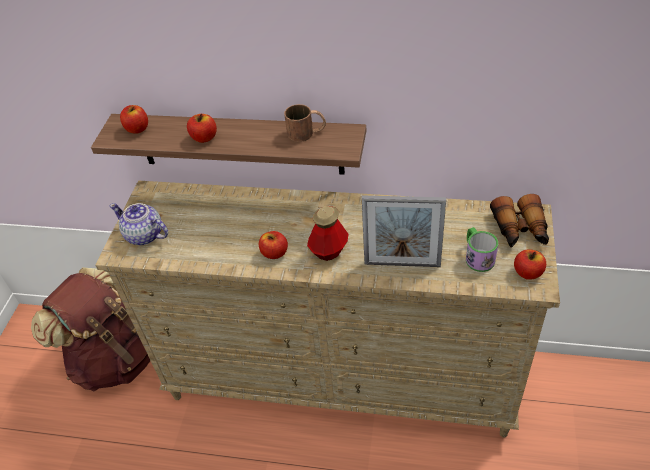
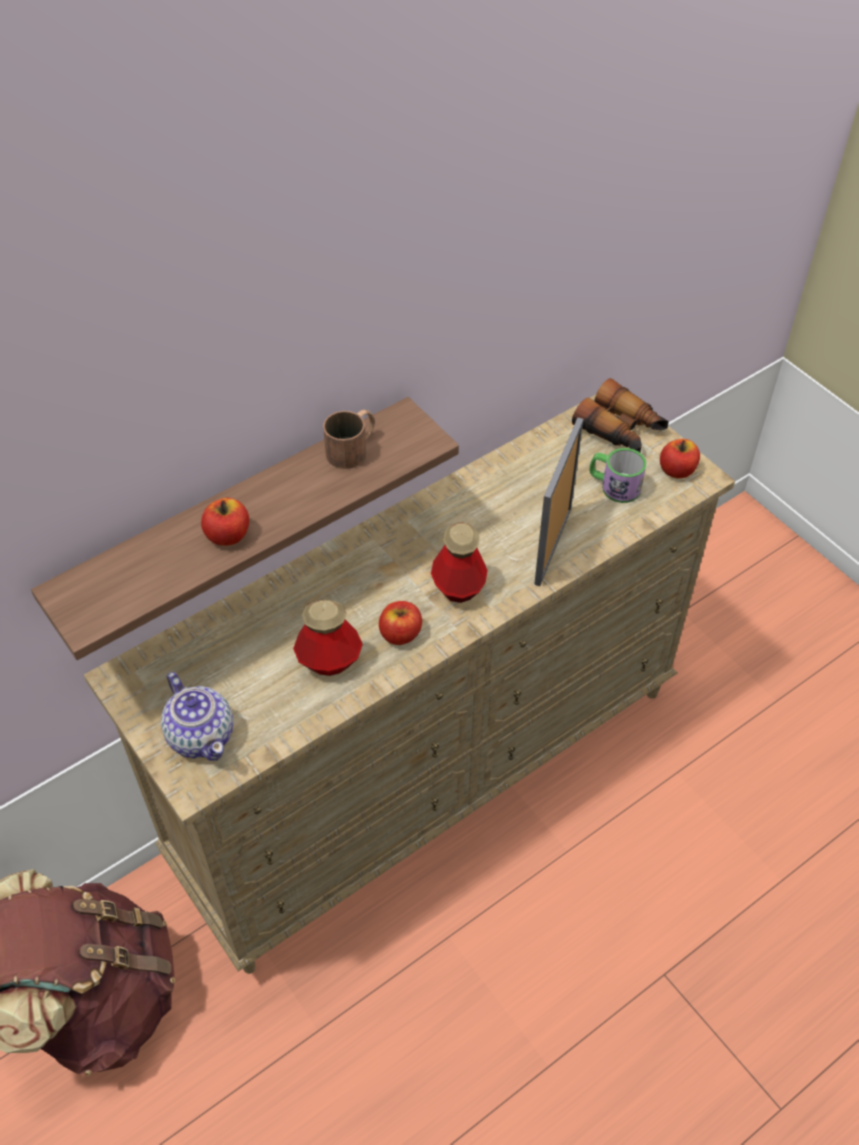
camera: 50 degrees left, 5 degrees up
(137, 129) = (110, 583): apple -> none
(144, 235) = (201, 734): teapot -> teapot turned 105 degrees counterclockwise
(230, 242) = (329, 661): none -> bottle
(402, 264) = (553, 546): picture frame -> picture frame turned 150 degrees clockwise

